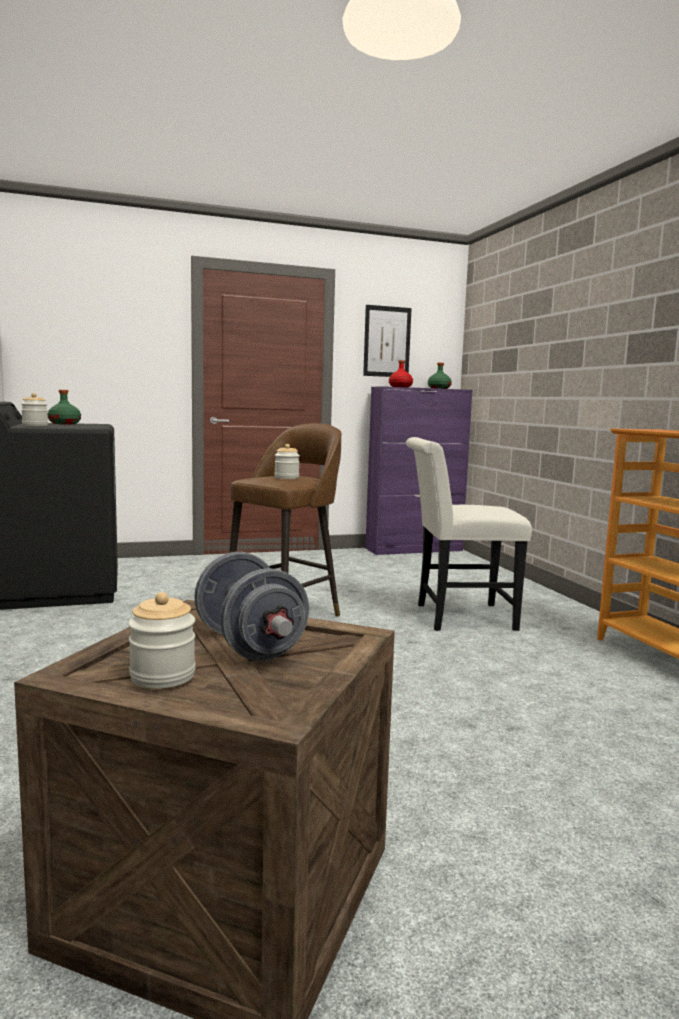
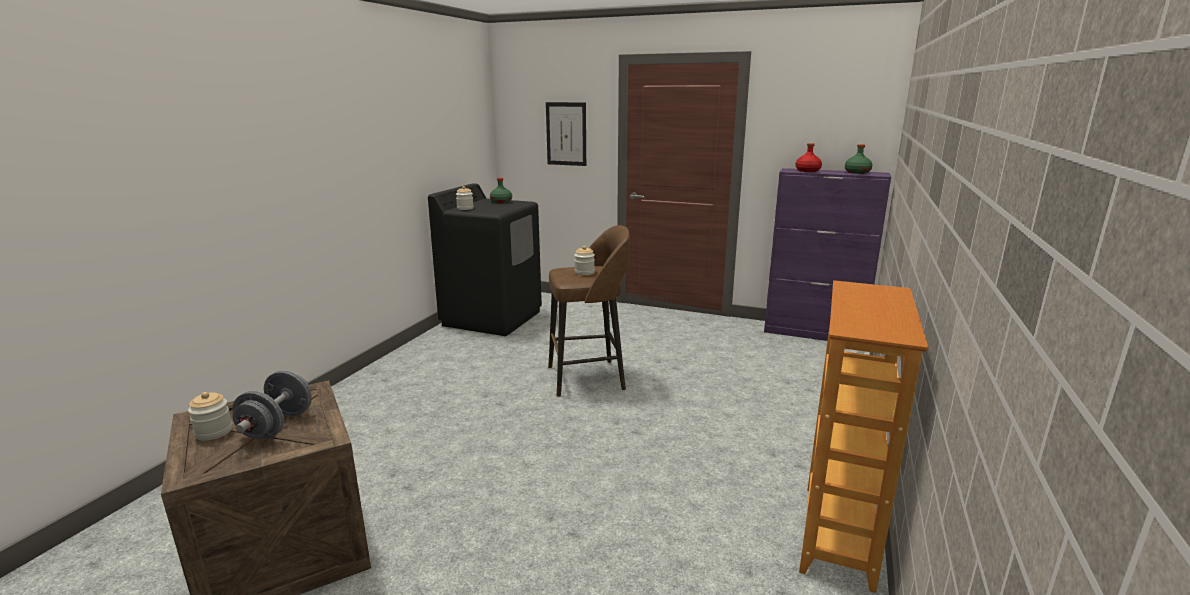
camera: 40 degrees right, 10 degrees up
(387, 341) = (805, 121): picture -> picture (566, 134)
(457, 617) = (716, 420): white chair -> none

